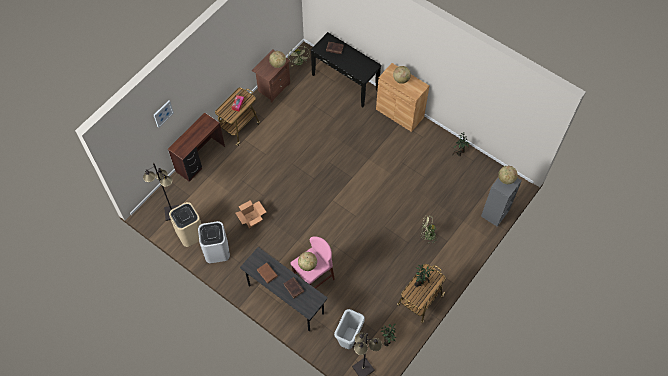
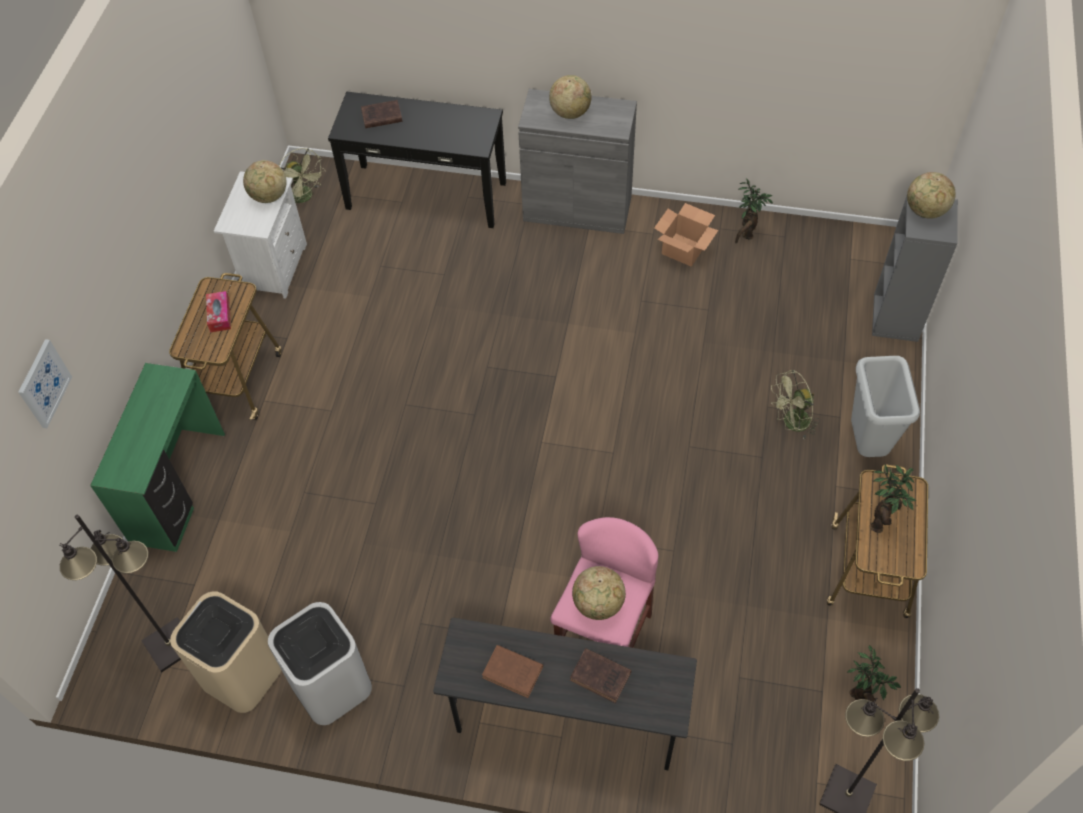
camera: 25 degrees left, 5 degrees down
(201, 159) = (180, 487): brown desk -> green desk
(251, 219) = (376, 568): cardboard box -> cardboard box (682, 249)
(273, 87) = (273, 267): brown nightstand -> white nightstand
(349, 340) = (773, 743): grey trash can -> grey trash can (867, 444)
(399, 113) = (577, 208): brown cabinet -> grey cabinet

